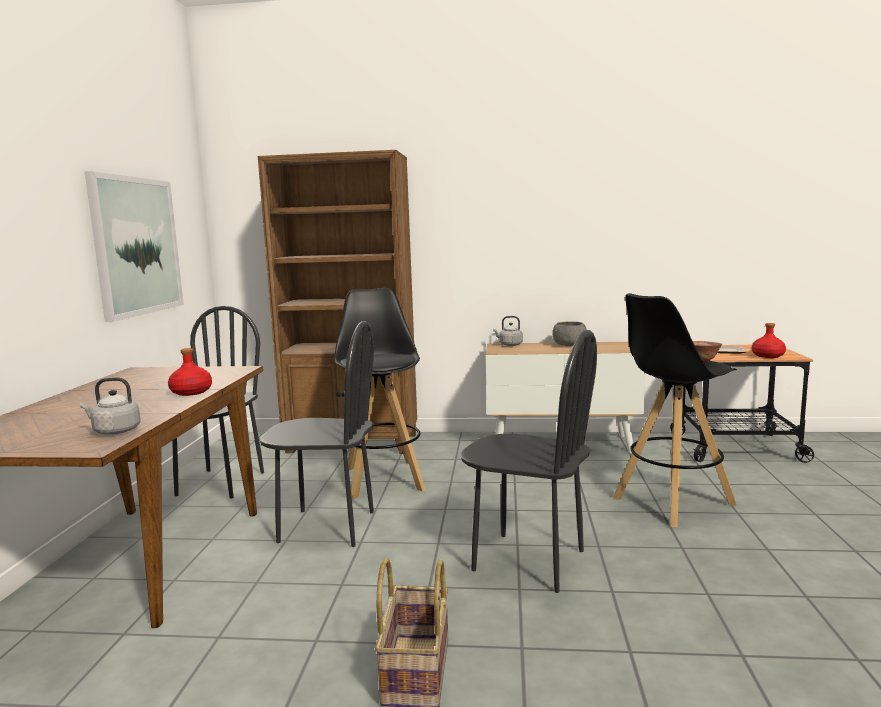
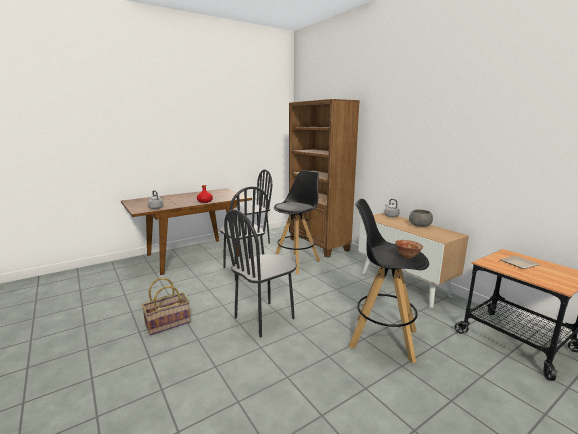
camera: 50 degrees right, 5 degrees up
(137, 246) = (240, 141): picture -> none
(528, 561) = (264, 318): black chair -> black chair turned 60 degrees clockwise
(768, 356) = (538, 278): red bottle -> none

